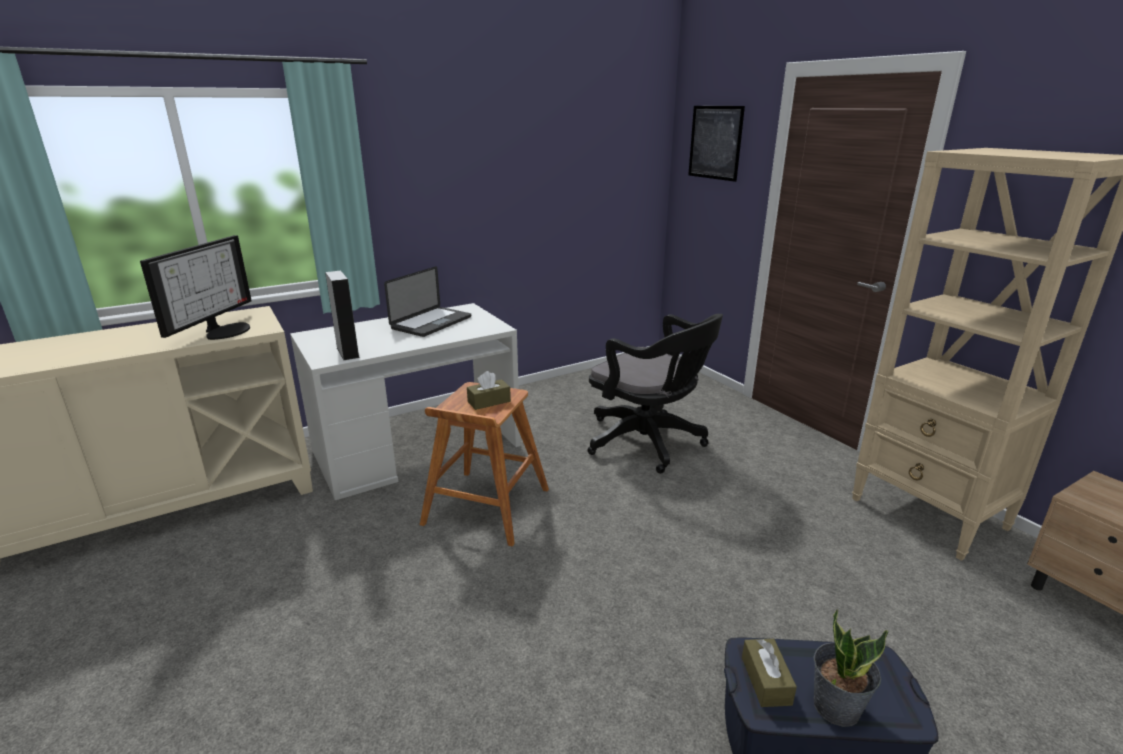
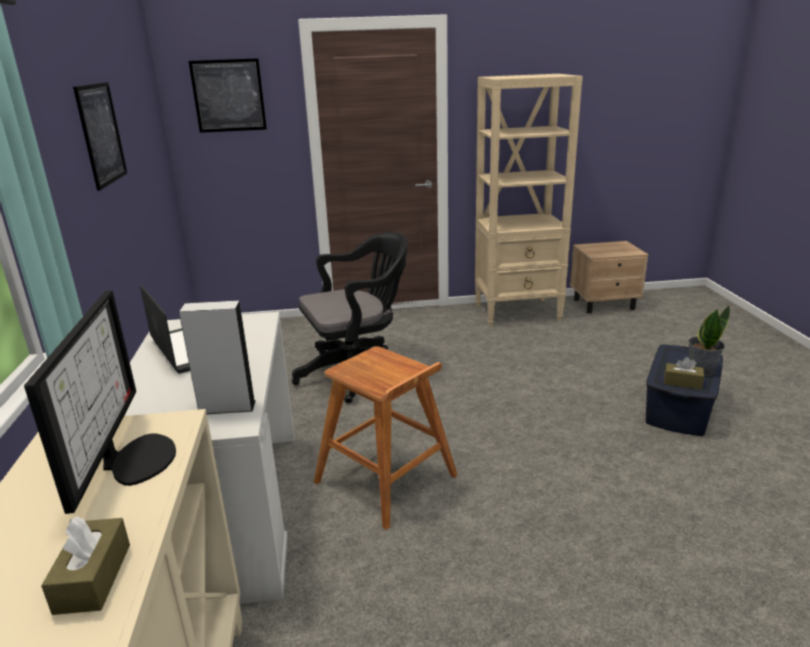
camera: 65 degrees left, 0 degrees up
(224, 330) = (134, 459): monitor -> monitor turned 45 degrees clockwise
(489, 401) = (384, 366): brown tissue box -> brown tissue box (93, 578)
(511, 158) = (101, 134): none -> picture

